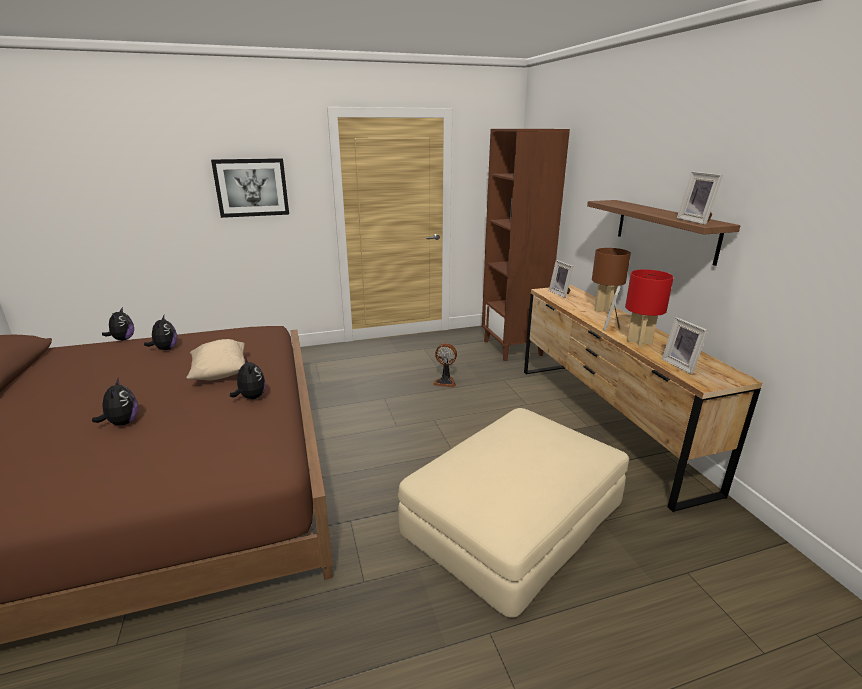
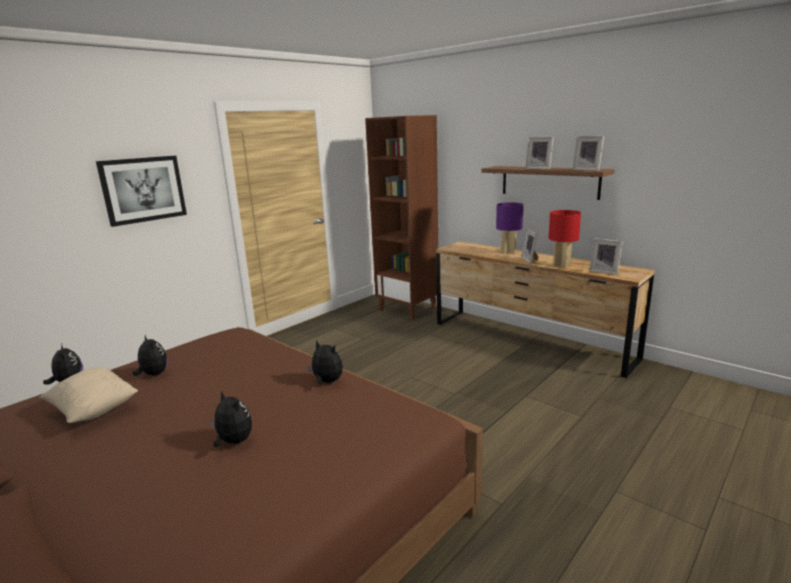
camera: 30 degrees left, 5 degrees down
(220, 373) = (259, 374): beige pillow -> beige pillow (94, 410)
(445, 382) = (385, 347): fan -> none
(514, 516) = (546, 417): beige ottoman -> none
(561, 293) = (462, 247): picture frame -> picture frame (539, 168)
(603, 310) = (508, 252): brown table lamp -> purple table lamp

